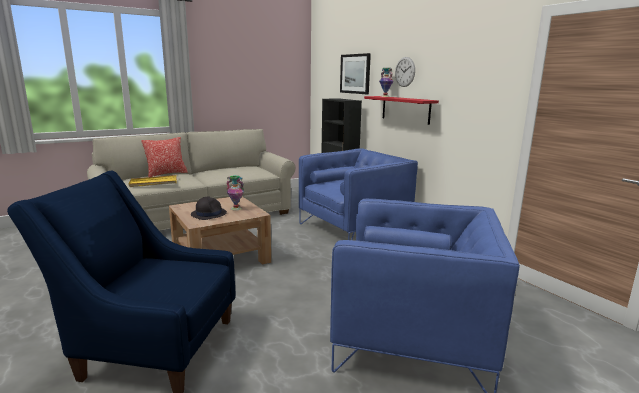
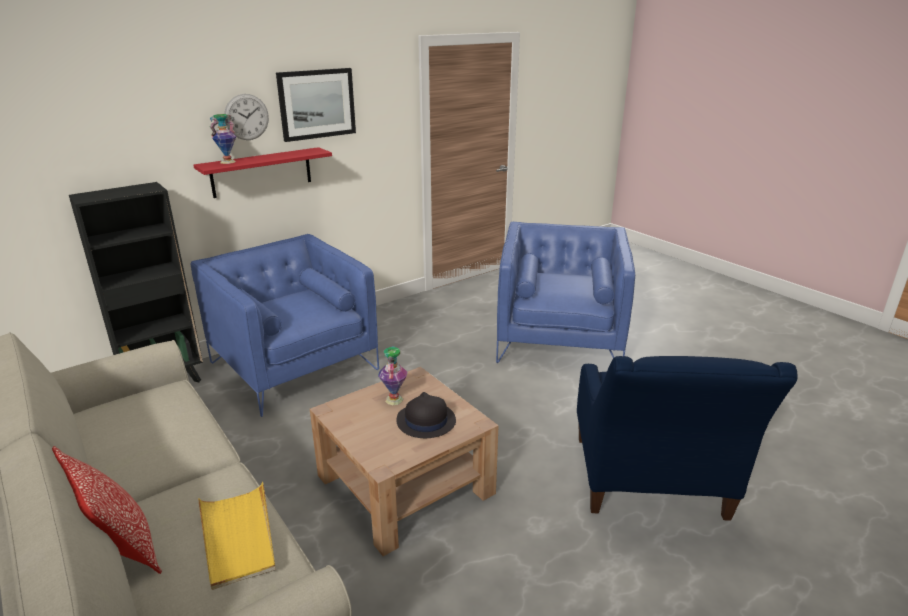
camera: 95 degrees left, 10 degrees up
(355, 74) = (105, 135): picture -> picture (317, 104)

